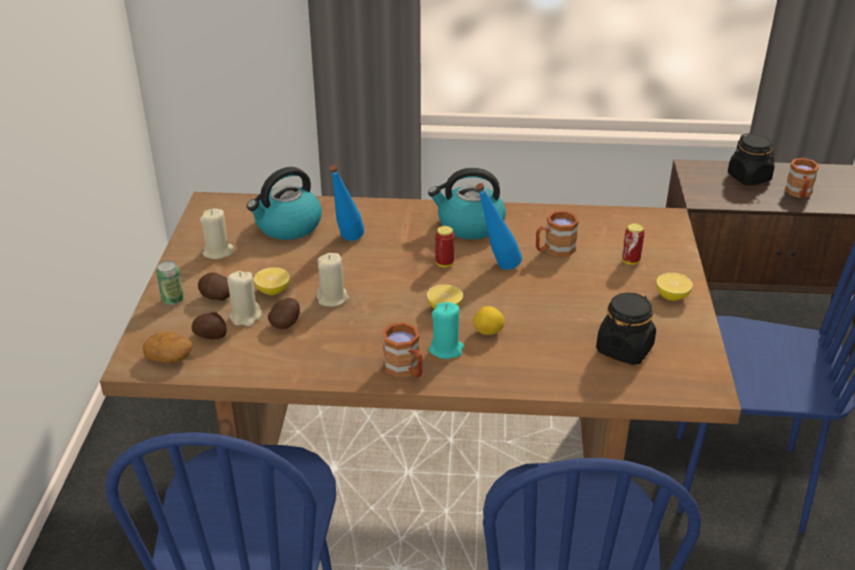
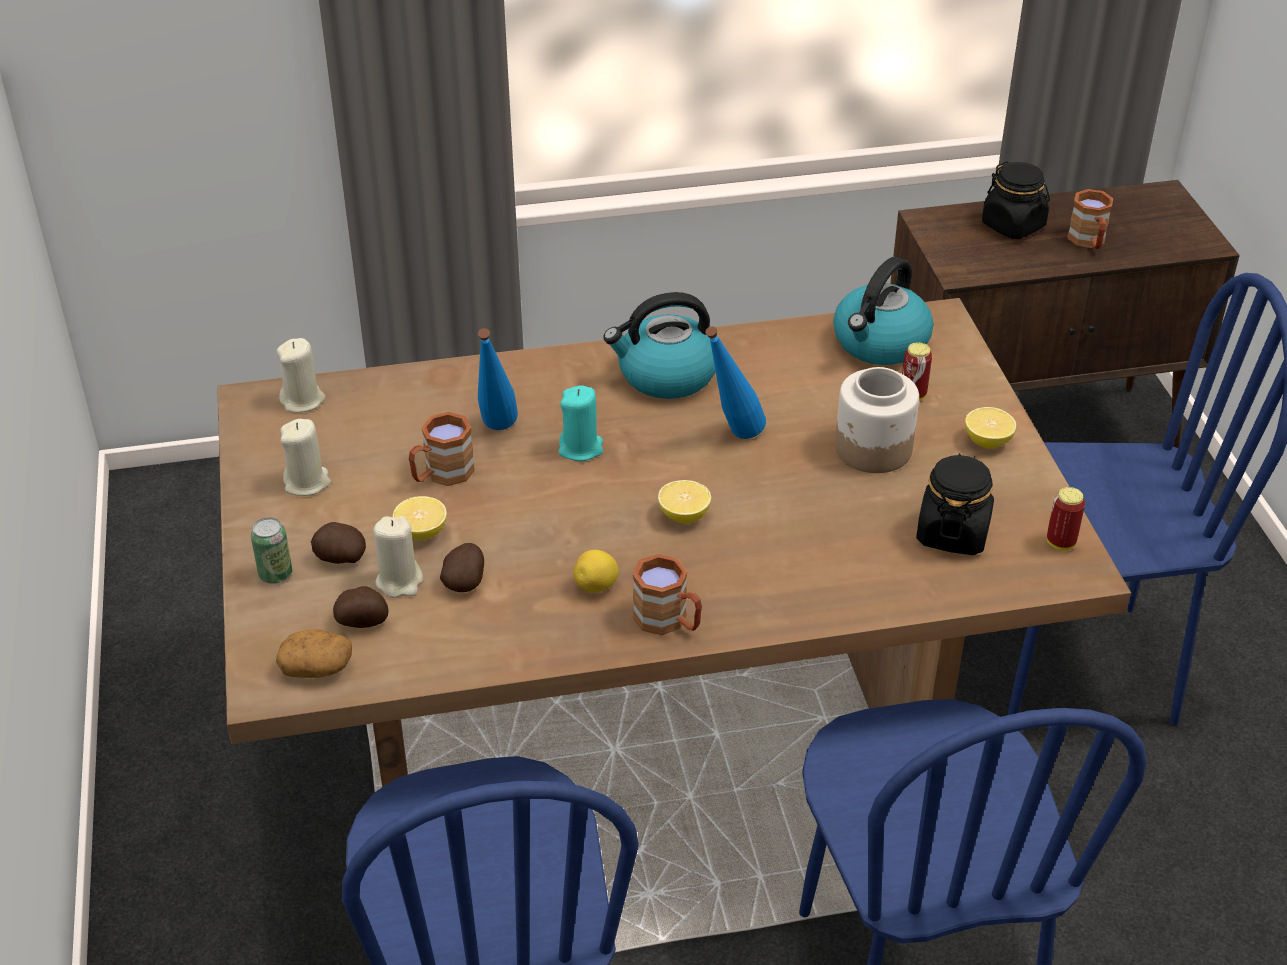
camera: 15 degrees left, 5 degrees up
(288, 226) = (395, 422): kettle -> kettle (880, 343)
(332, 298) = (516, 528): beige candle -> beige candle (303, 400)
(444, 263) = (654, 444): can -> can (1060, 543)
(446, 349) = (712, 579): turquoise candle -> turquoise candle (581, 448)
(488, 332) = (760, 541): lemon -> lemon (596, 587)
(554, 250) = (801, 396): brown mug -> brown mug (441, 475)
(589, 289) = (873, 449): none -> jar

